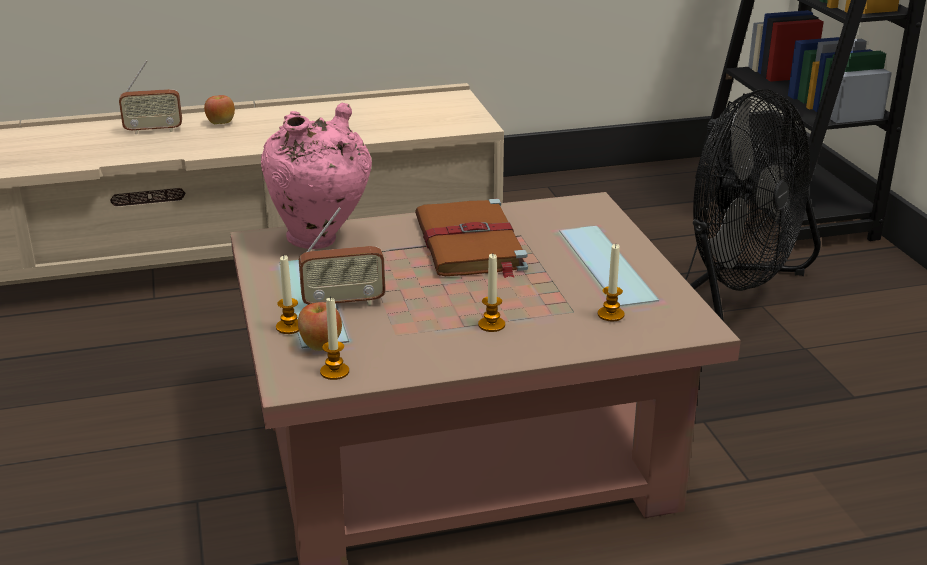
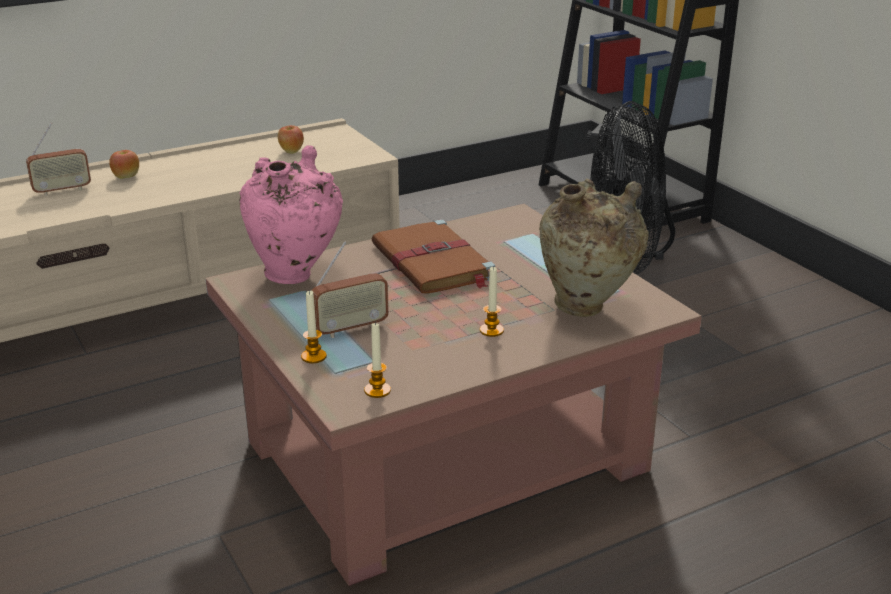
camera: 15 degrees left, 0 degrees up
(320, 345) = (351, 369): apple -> apple (291, 151)
(610, 314) = (587, 308): candle -> beige vase

